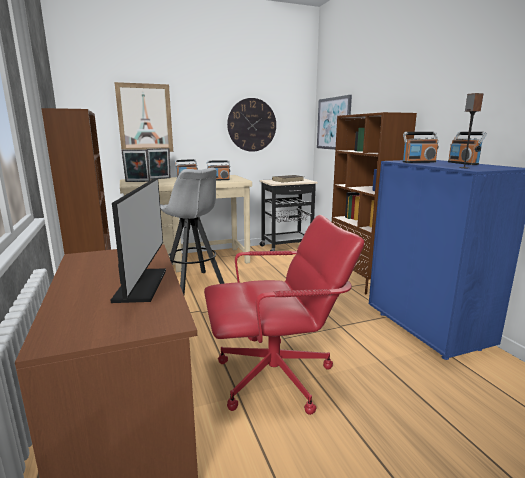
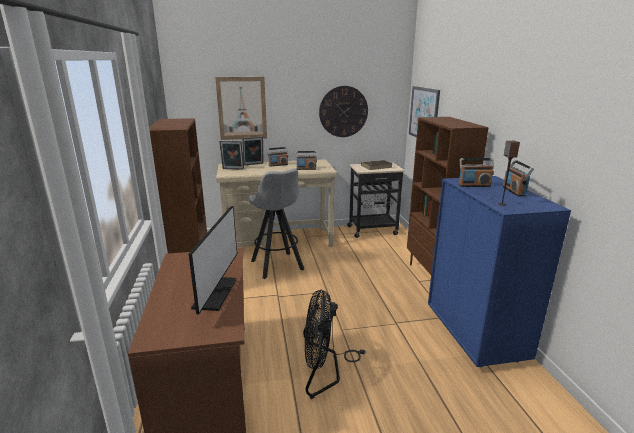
camera: 10 degrees right, 5 degrees up
(276, 378) = (325, 366): red office chair -> black fan

